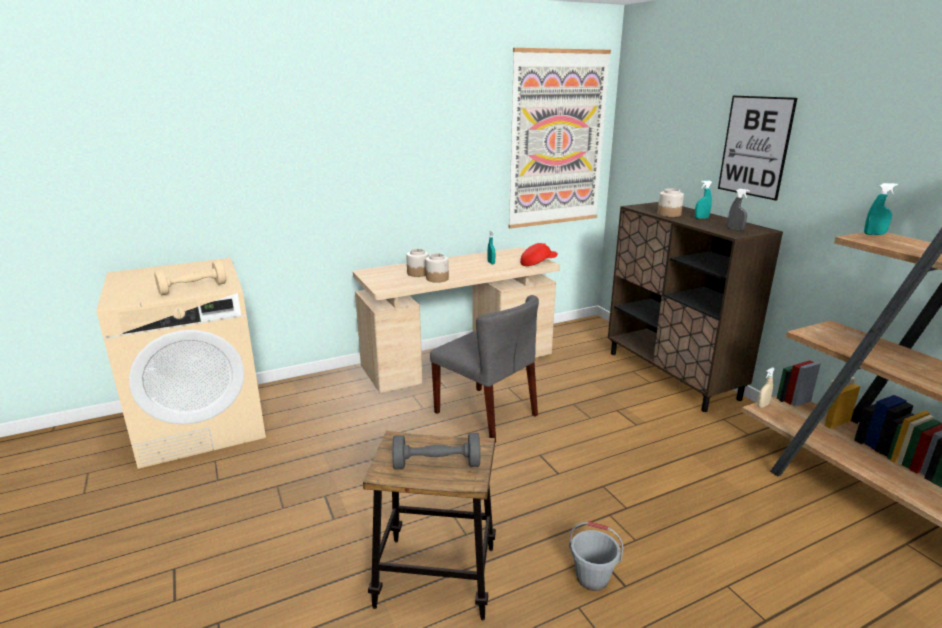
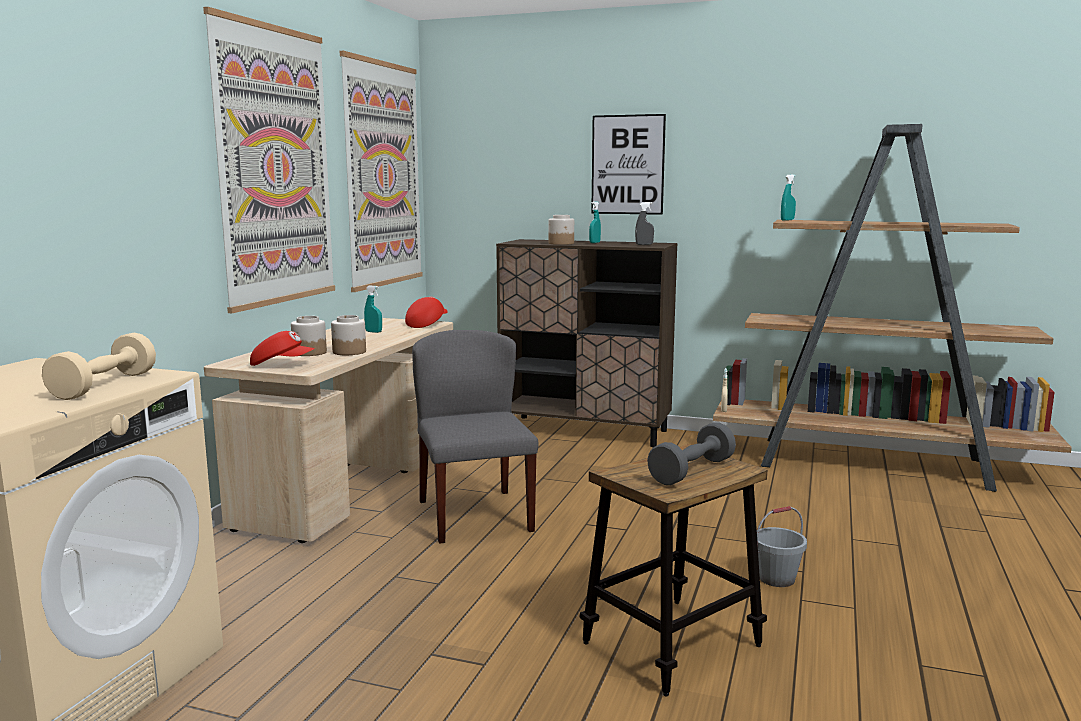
camera: 45 degrees left, 10 degrees down
(384, 280) = (282, 365): none -> red cap
(434, 141) = (275, 167): none -> picture
(486, 414) = (474, 515): grey chair -> grey chair turned 105 degrees counterclockwise

